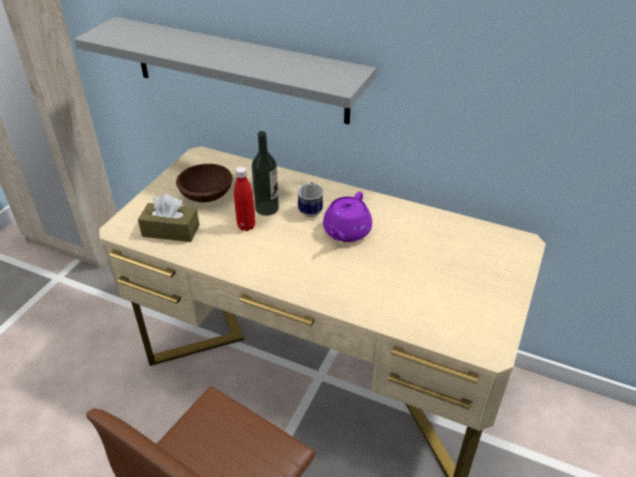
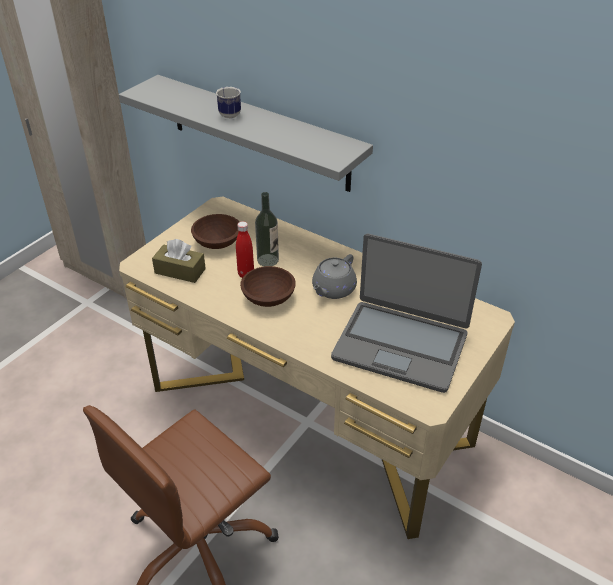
camera: 10 degrees right, 0 degrees up
(279, 249) = (269, 298): none -> brown bowl
(310, 210) = (306, 266): mug -> mug (231, 113)
(346, 232) = (333, 289): purple teapot -> grey teapot
(437, 284) = (400, 345): none -> laptop

